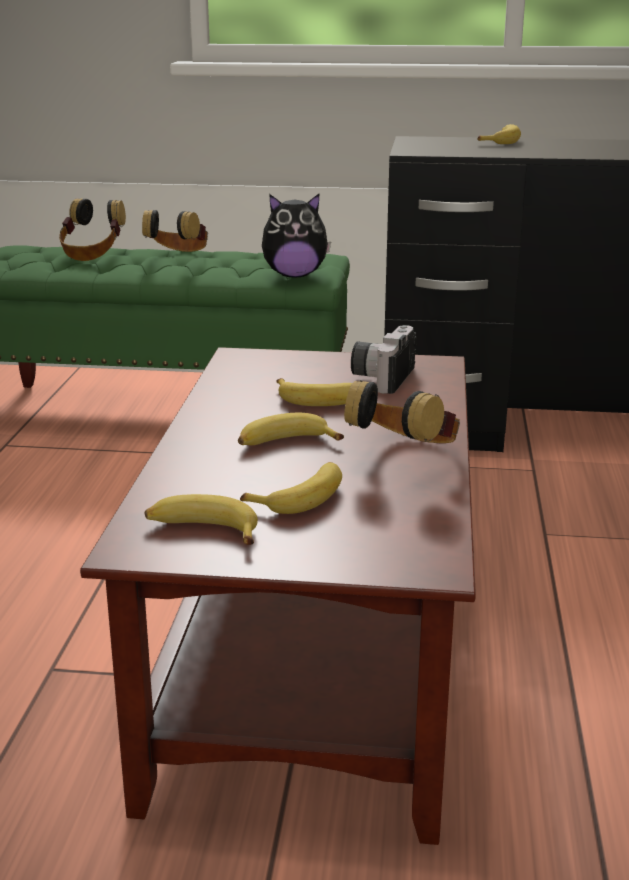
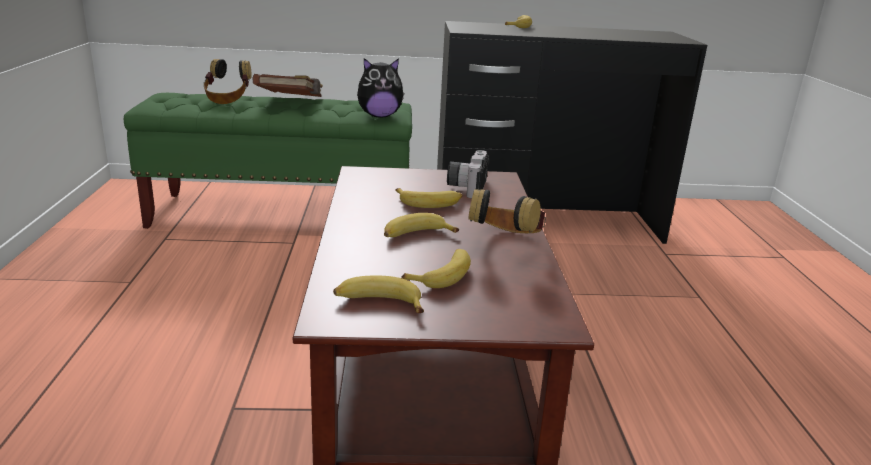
camera: 10 degrees left, 0 degrees up
(178, 257) = (292, 103): headphones -> brown book

